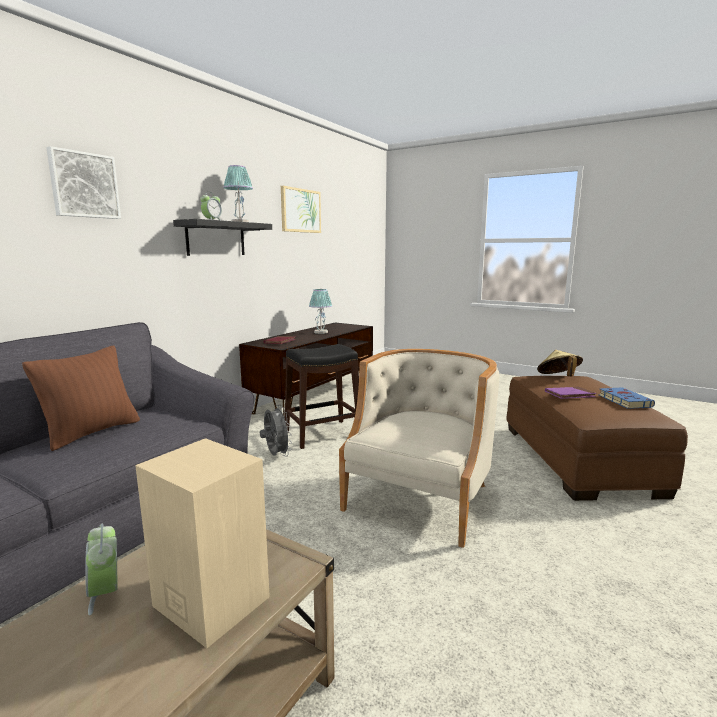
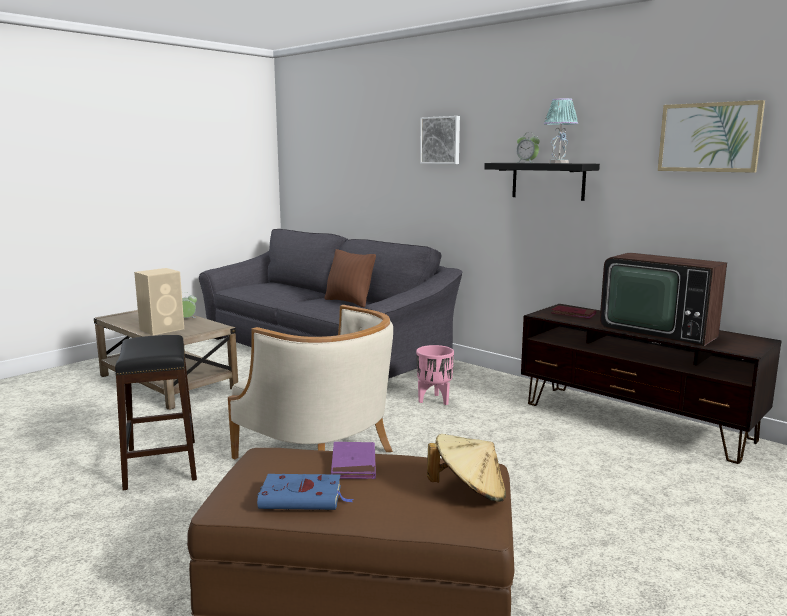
camera: 100 degrees right, 0 degrees up
(276, 455) = (434, 400): grey fan -> pink planter
(321, 332) = (658, 330): table lamp -> television
(322, 434) = (488, 420): black stool -> black stool (162, 463)

